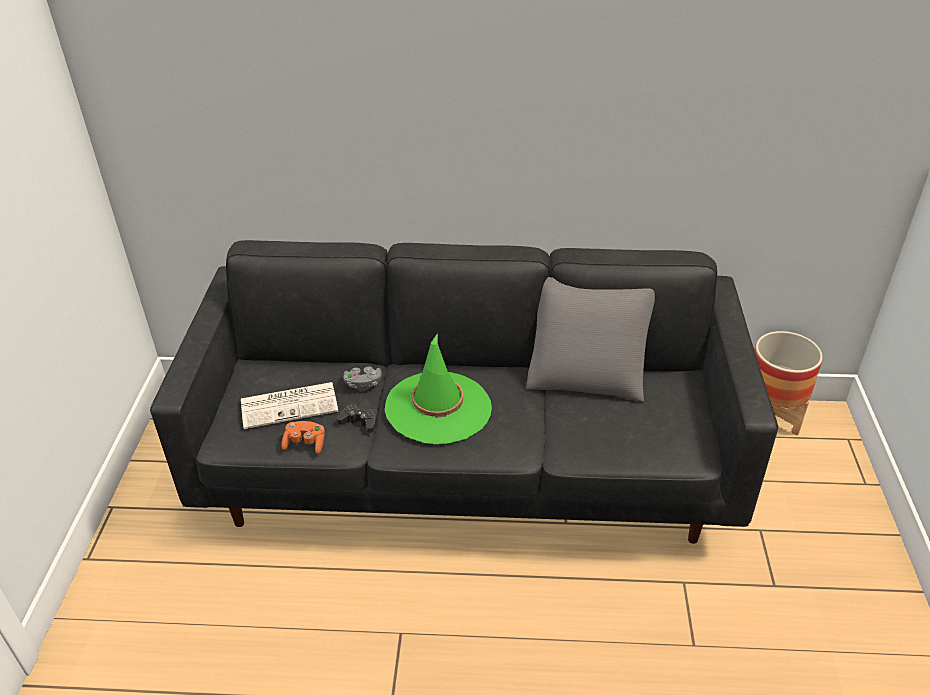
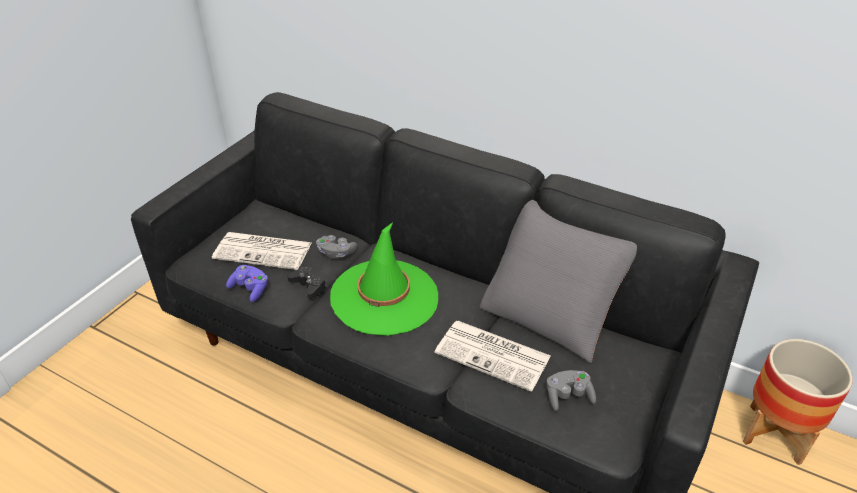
camera: 25 degrees right, 0 degrees up
(305, 444) = (250, 289): orange game controller -> purple game controller
(565, 422) = (494, 355): none -> newspaper
(643, 433) = (568, 396): none -> grey game controller

